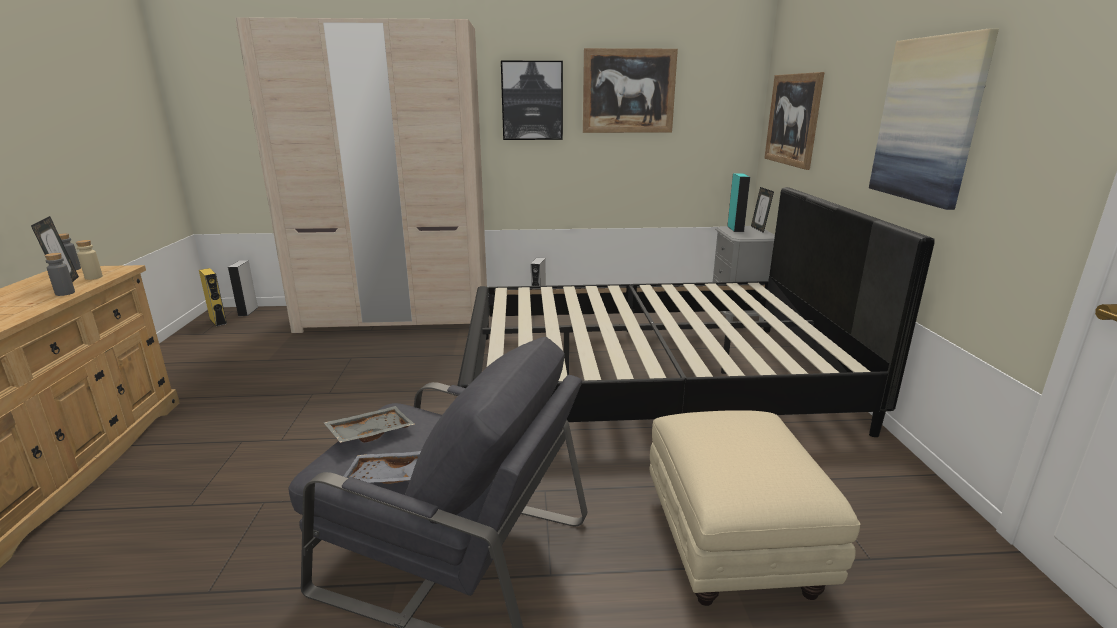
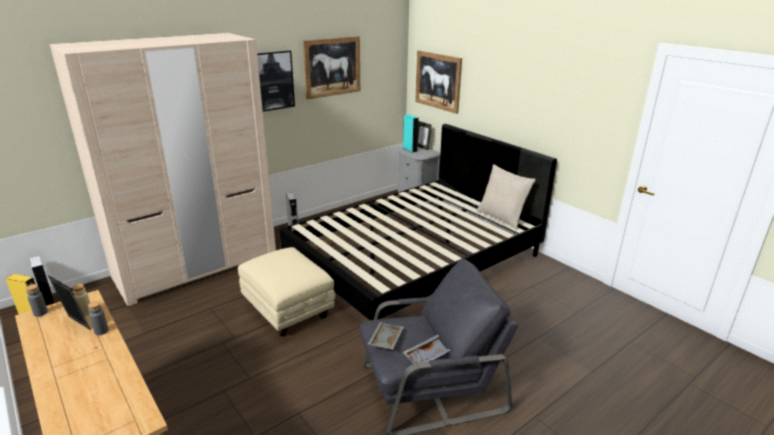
camera: 35 degrees left, 5 degrees up
(733, 546) = (532, 329): beige ottoman -> beige ottoman (288, 311)
(816, 345) = (502, 217): none -> beige pillow
(928, 120) = (542, 99): picture -> none

